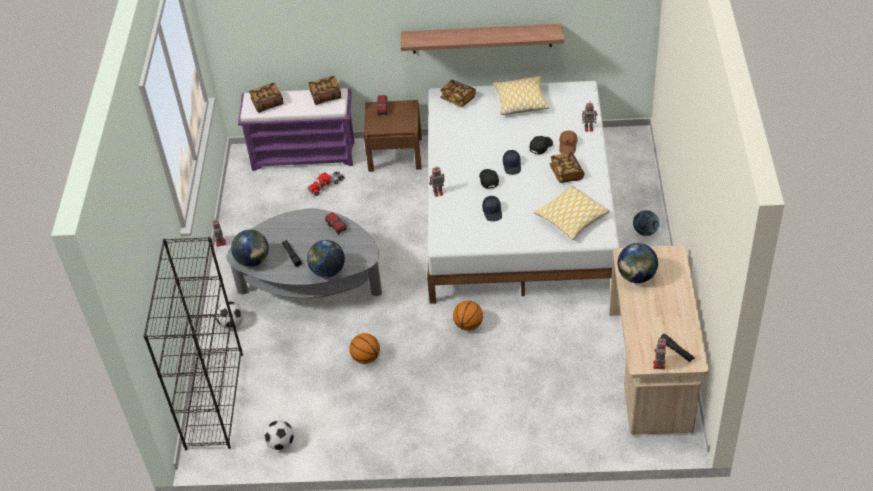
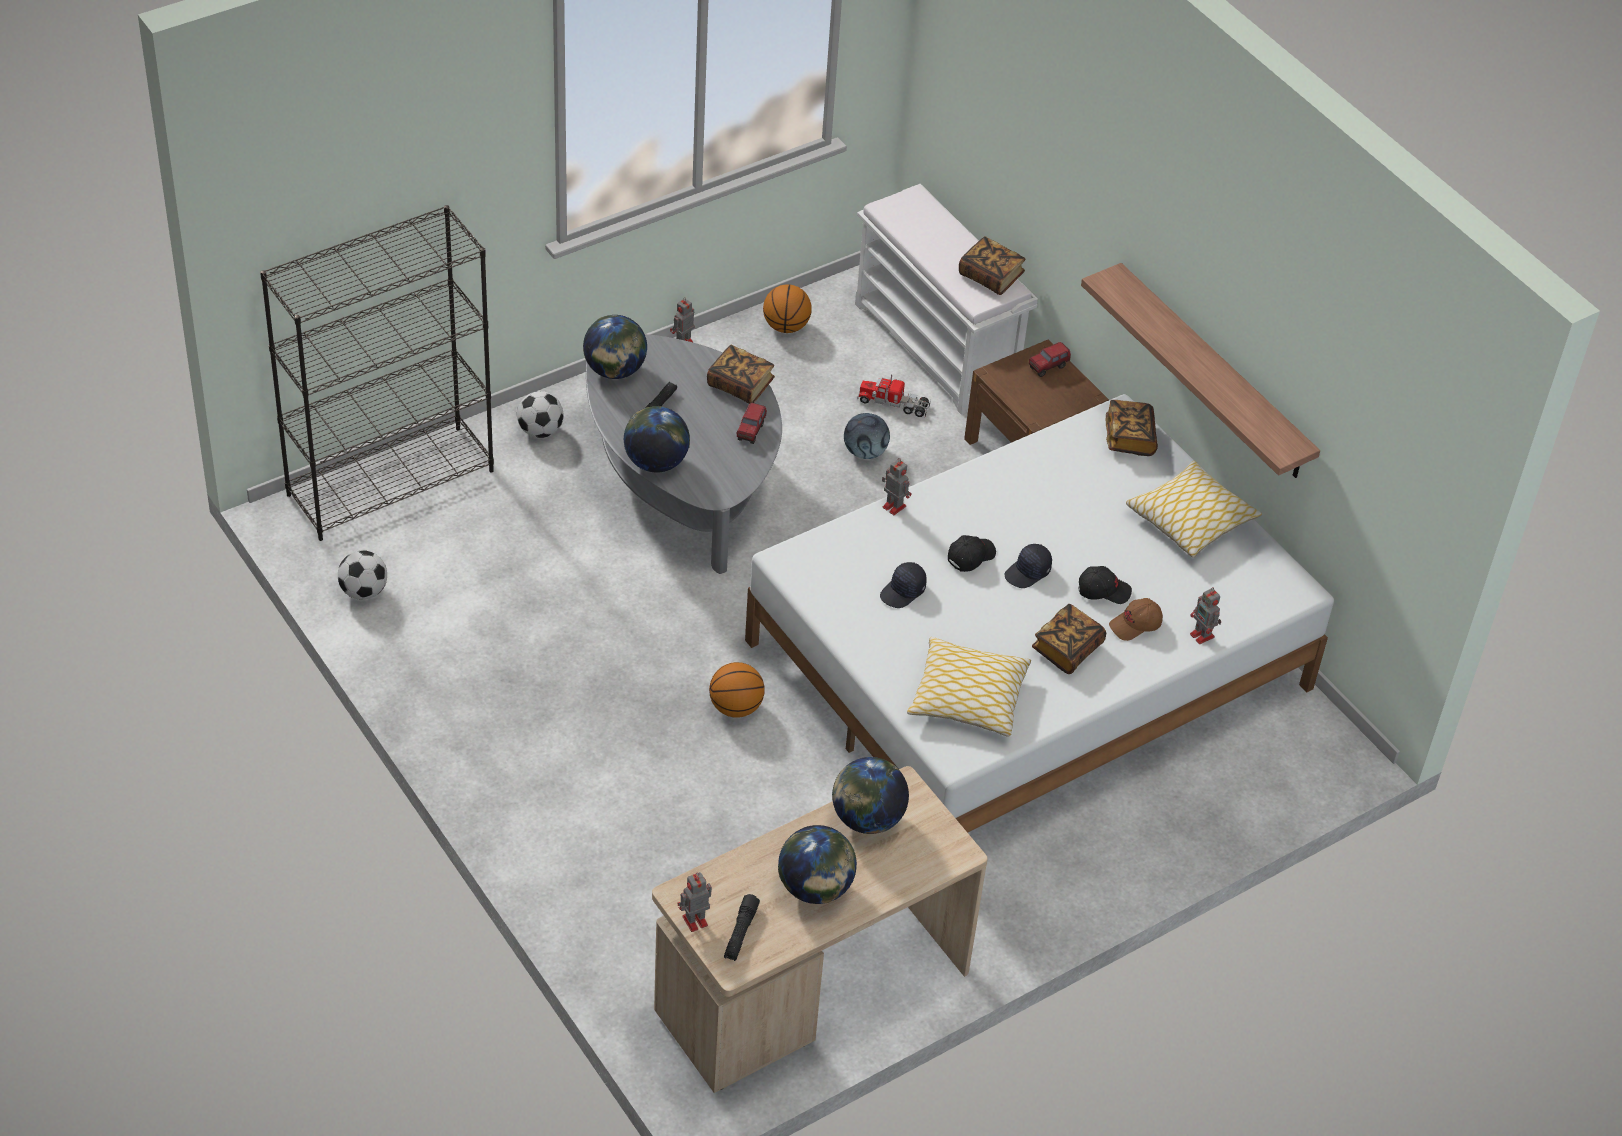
camera: 50 degrees right, 0 degrees up
(267, 103) = (918, 219): book -> book (740, 385)
(304, 155) = (937, 347): purple bench -> white bench
(366, 357) = (584, 613): basketball -> basketball (786, 326)
(645, 232) = (1118, 858): football -> football (865, 452)
(666, 312) = (815, 888): none -> globe

